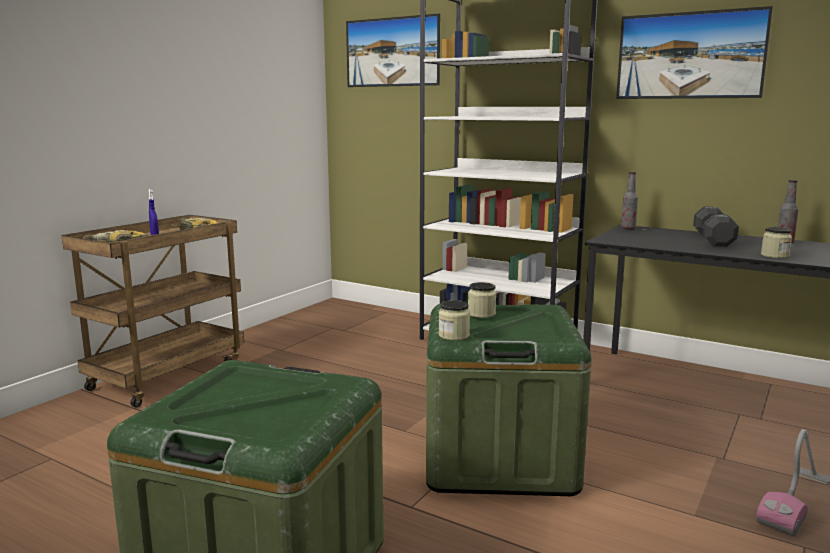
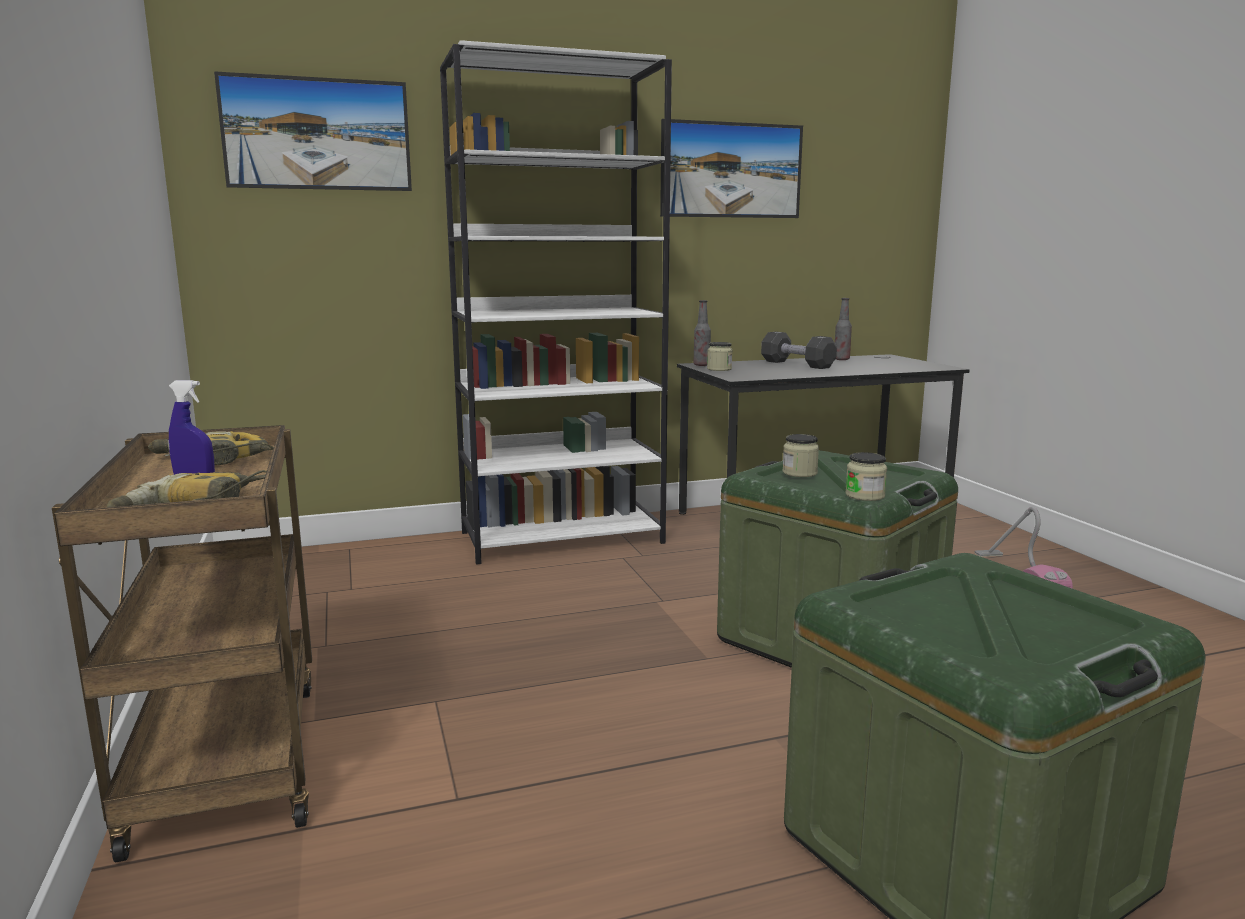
camera: 50 degrees left, 0 degrees up
(774, 255) = (881, 369): jar -> jar (719, 369)

